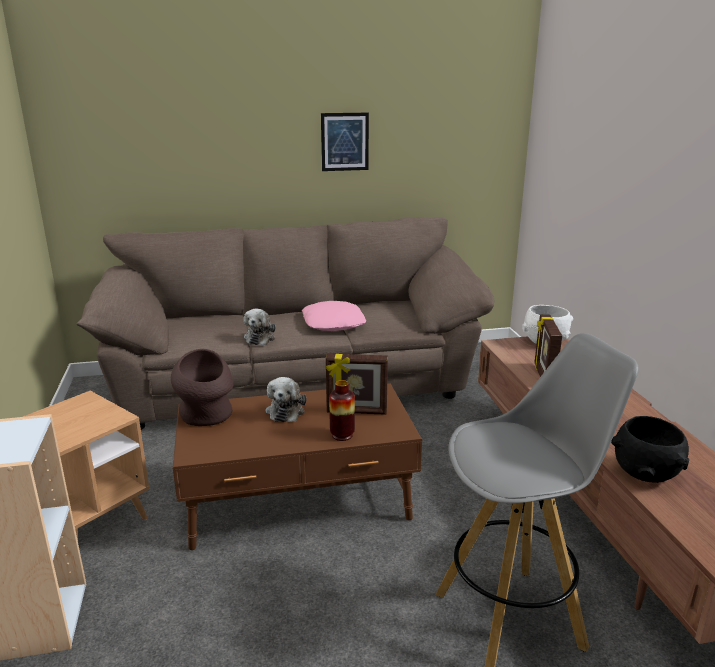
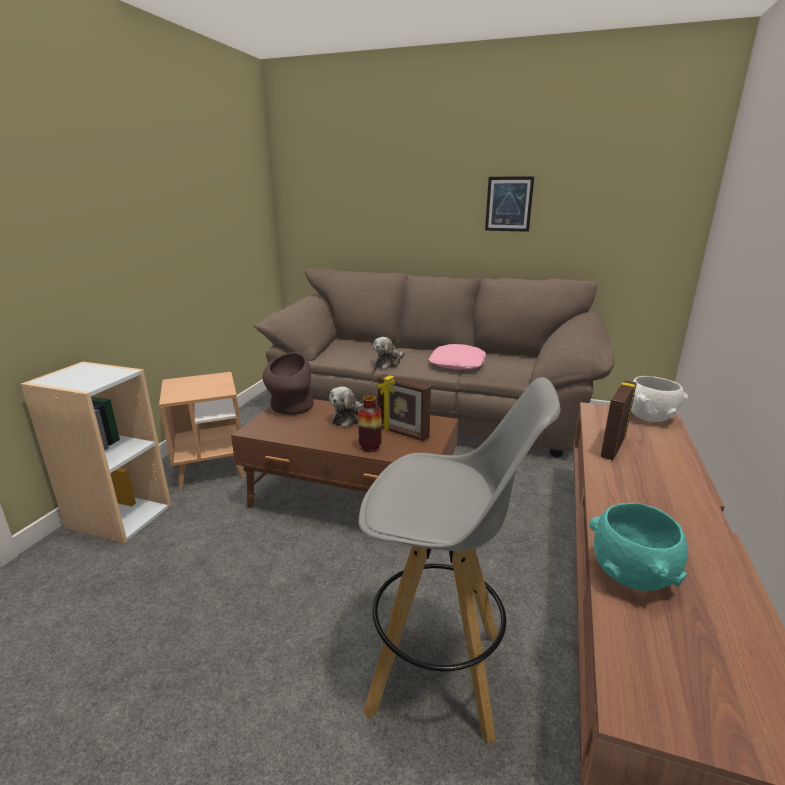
camera: 30 degrees right, 0 degrees up
(645, 474) = (630, 575): black bowl -> turquoise bowl

